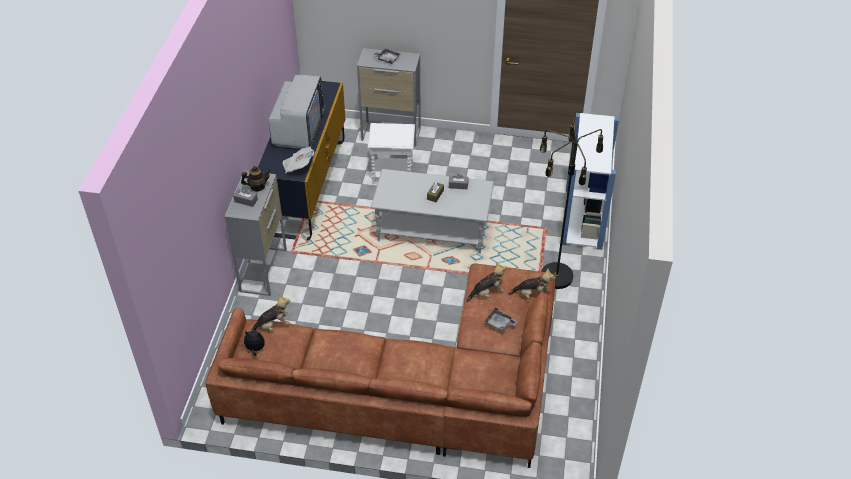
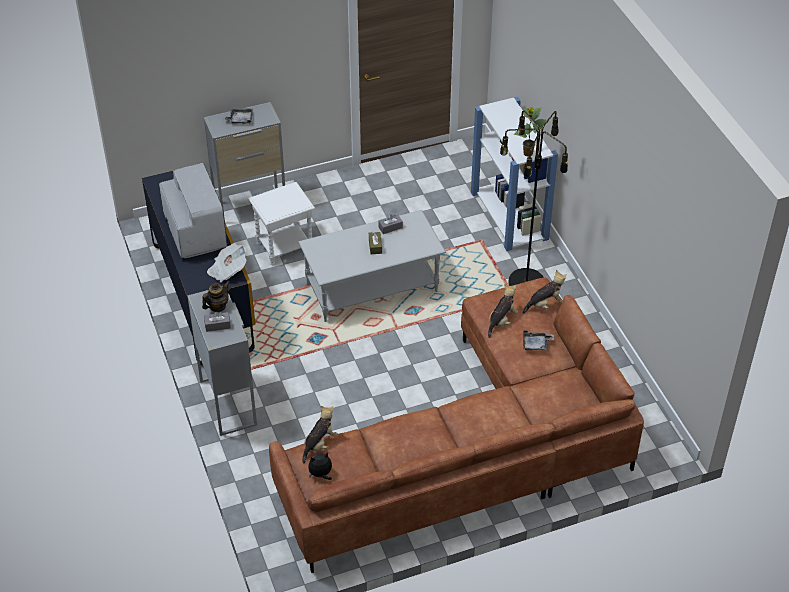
camera: 30 degrees left, 0 degrees up
(589, 164) = (528, 154): none -> potted plant

